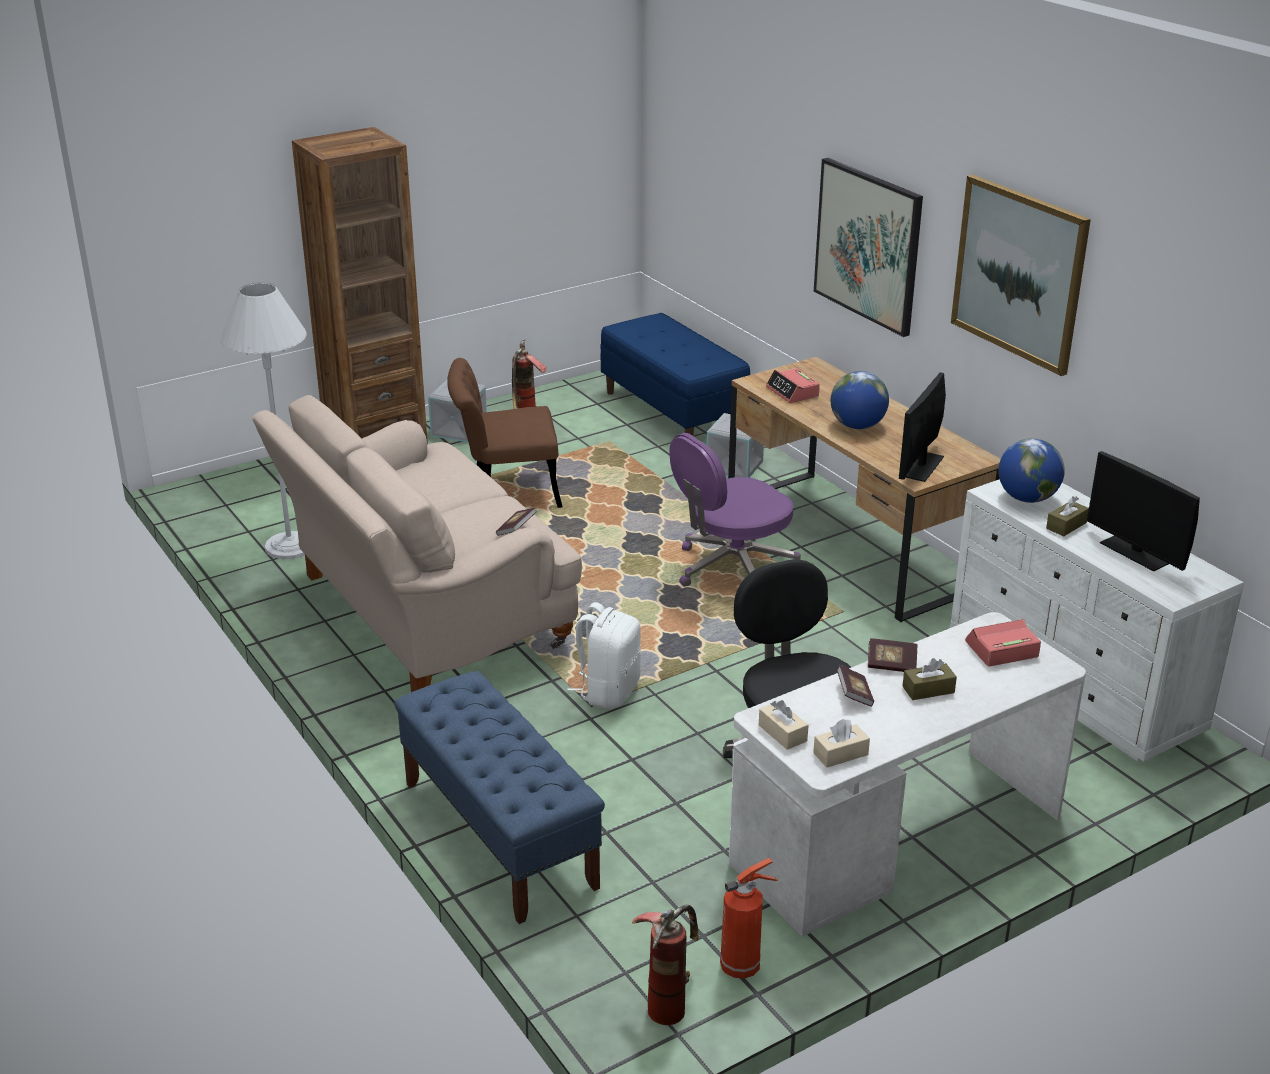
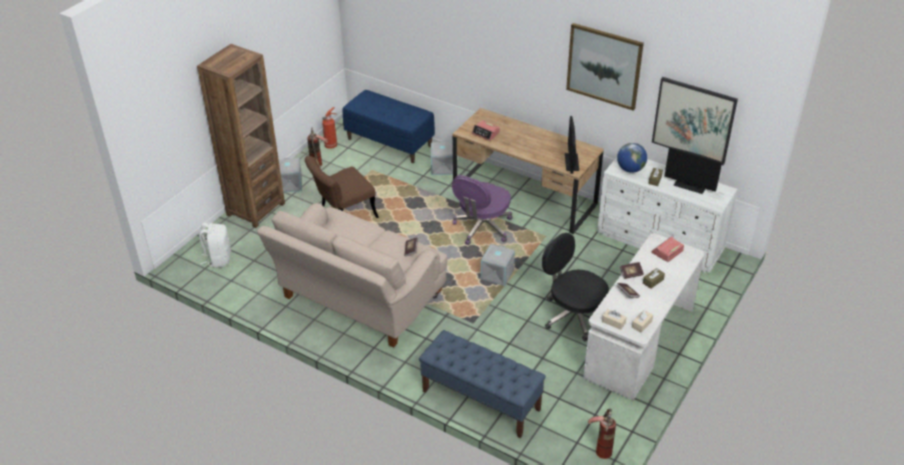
camera: 25 degrees left, 10 degrees up
(289, 546) = (260, 282): white floor lamp -> none
(608, 691) = (474, 312): white backpack -> white backpack (218, 259)
(701, 645) = (497, 275): none -> grey storage box
(742, 966) = (618, 421): fire extinguisher -> fire extinguisher (331, 145)
(857, 426) = (528, 146): globe -> none
(868, 245) = (509, 54): picture -> picture (693, 120)

